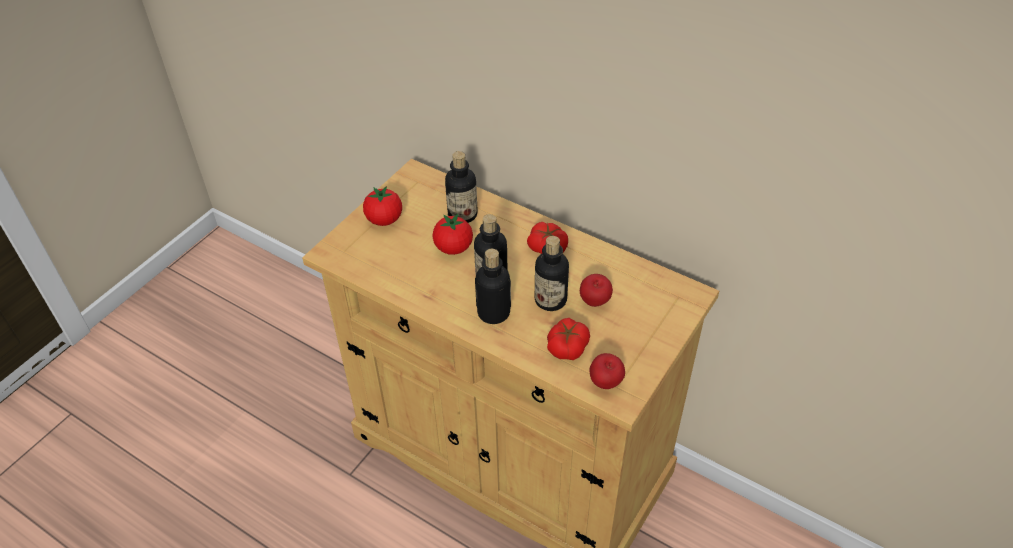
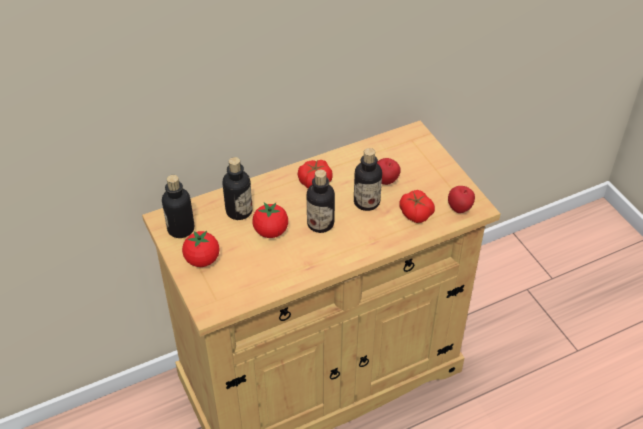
camera: 60 degrees left, 0 degrees up
(493, 313) = (355, 237): bottle -> bottle (181, 229)

